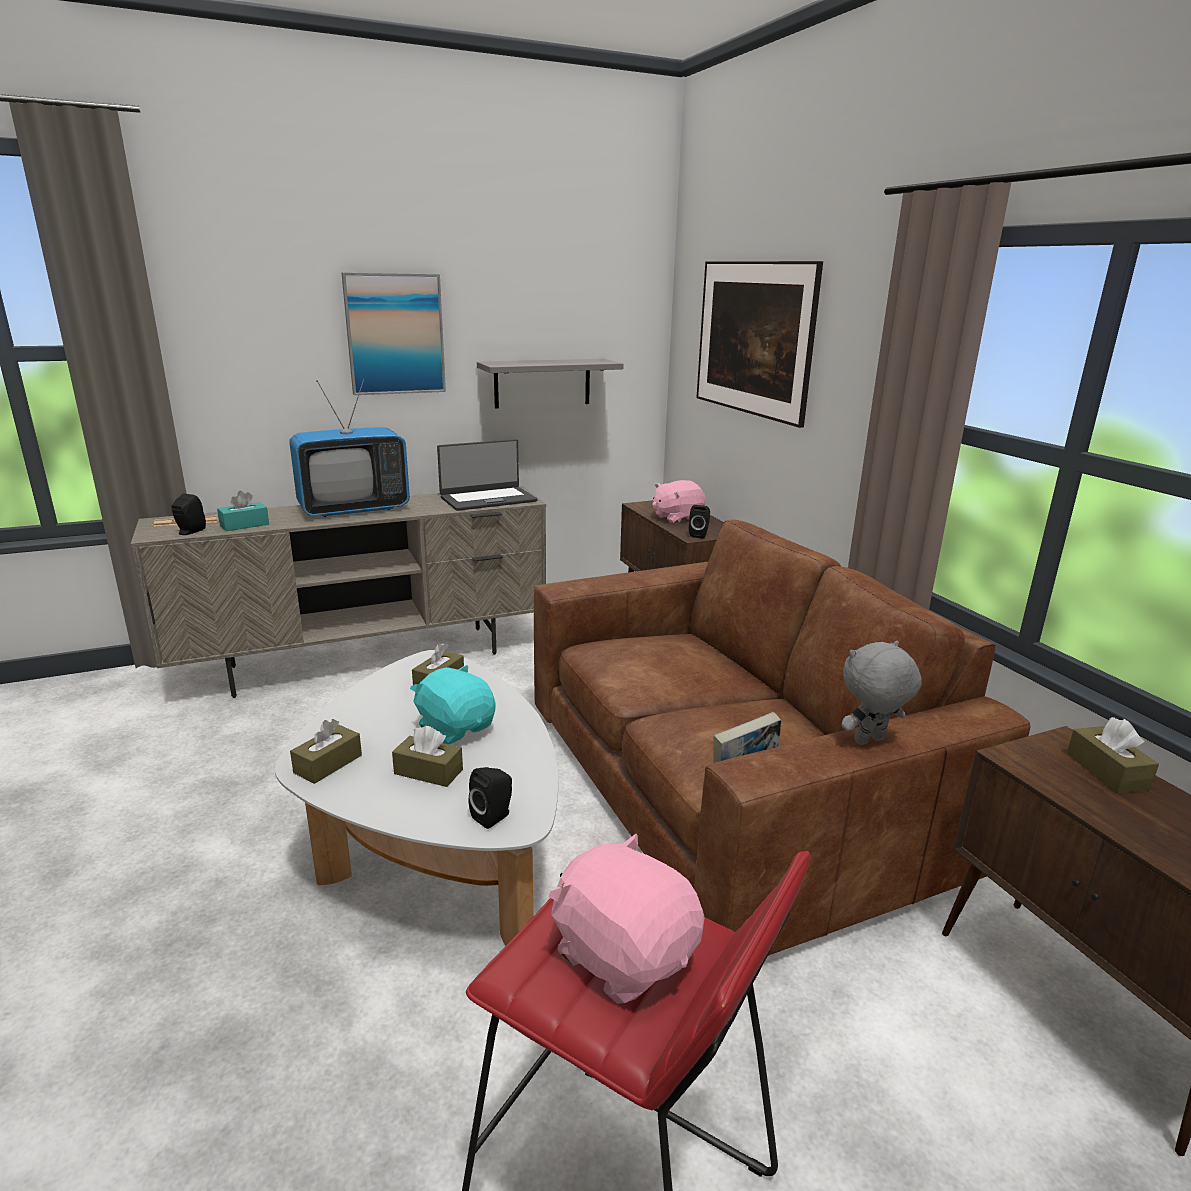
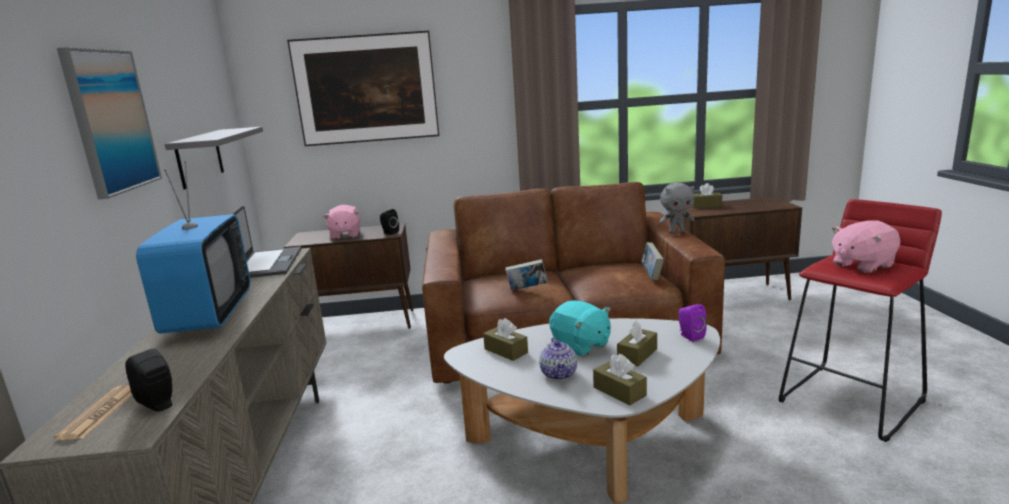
camera: 70 degrees left, 5 degrees down
(244, 525) = (181, 369): turquoise tissue box -> none
(378, 720) = (559, 373): none -> teapot
(456, 727) = (580, 345): turquoise plush toy -> turquoise plush toy turned 105 degrees counterclockwise
(494, 816) = (690, 336): black speaker -> purple speaker
(620, 665) = (527, 289): none -> book
(870, 741) = (676, 231): grey plush toy -> grey plush toy turned 90 degrees counterclockwise

